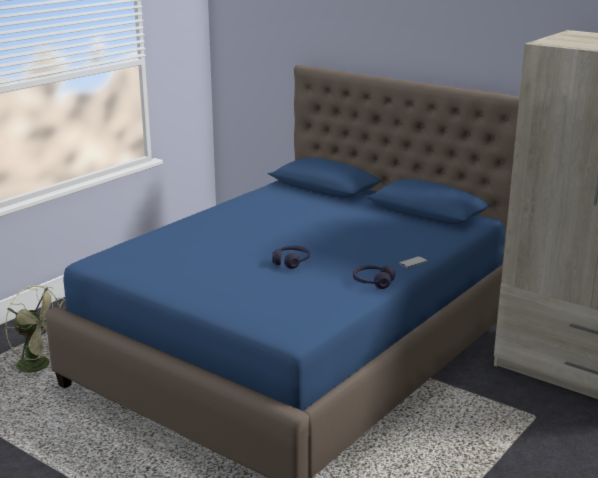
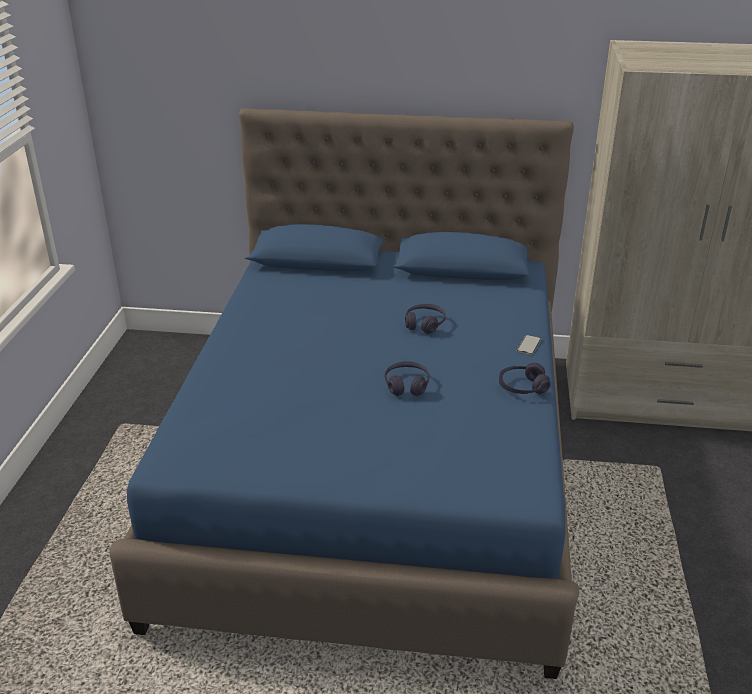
camera: 30 degrees left, 10 degrees up
(40, 366) = (77, 613): green fan -> none
(350, 234) = (424, 324): none -> purple headphones

